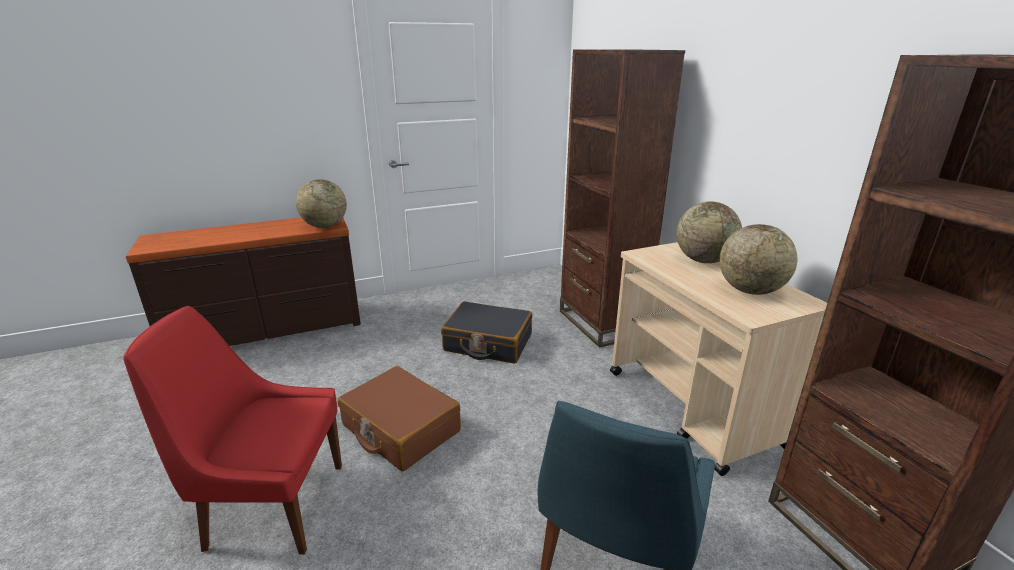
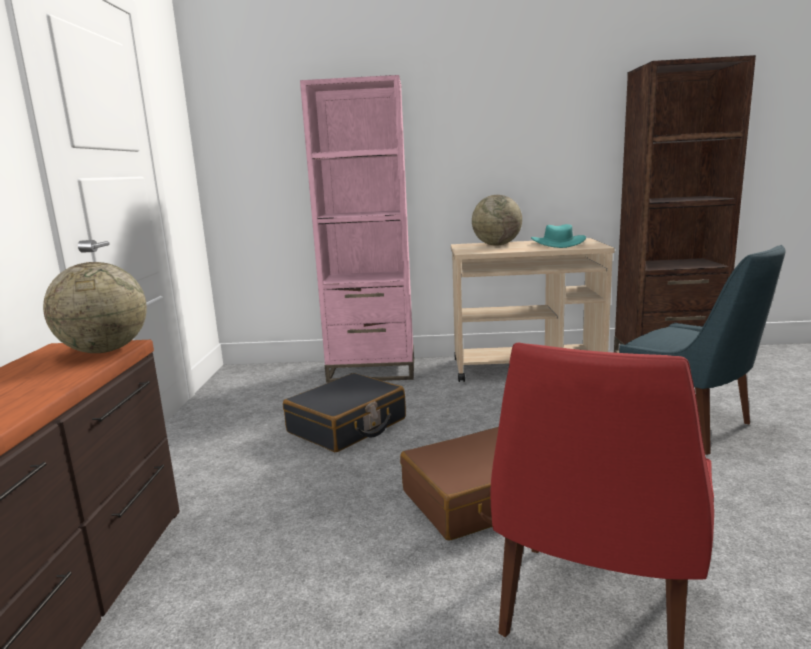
camera: 65 degrees left, 10 degrees down
(601, 323) = (372, 371): brown bookcase -> pink bookcase
(750, 291) = (558, 243): globe -> turquoise hat

